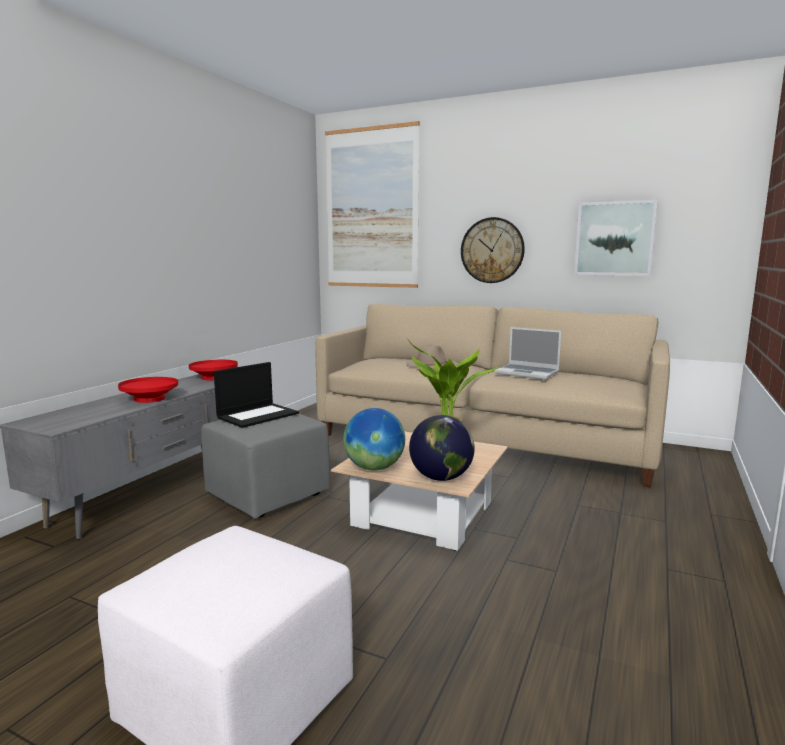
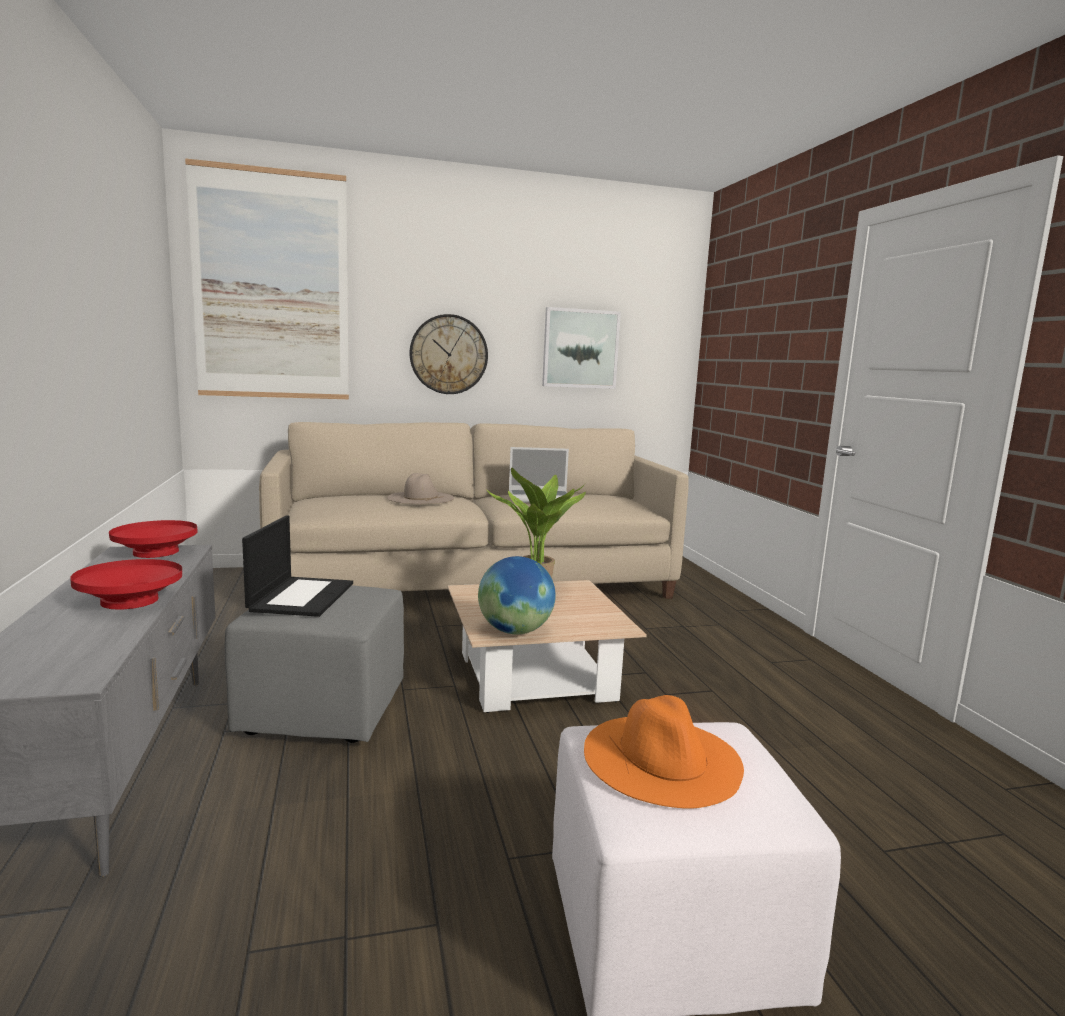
camera: 40 degrees left, 0 degrees up
(228, 560) = (662, 758): none -> orange hat
(441, 478) = (595, 624): globe -> none

